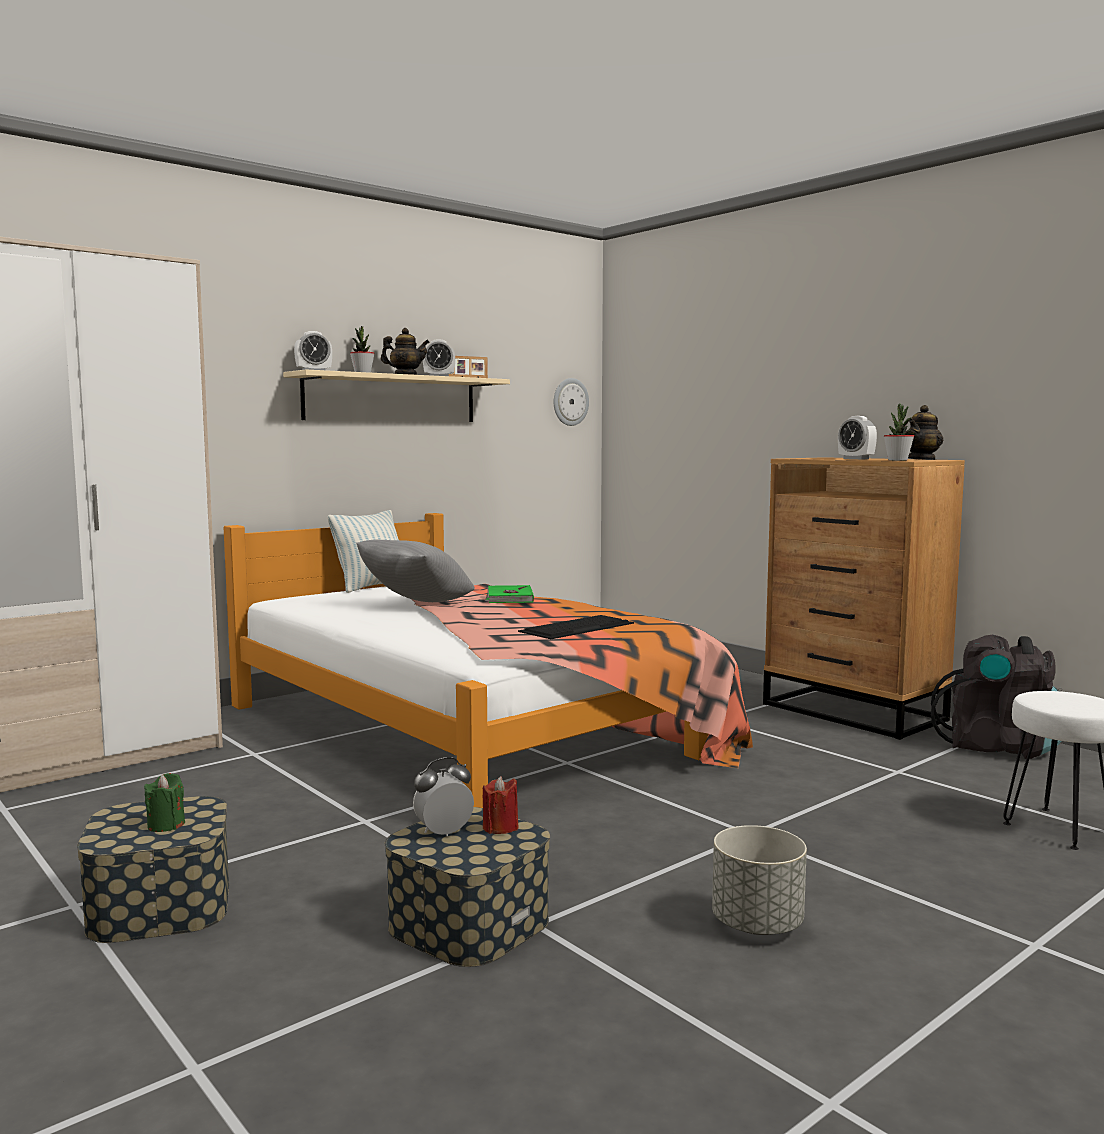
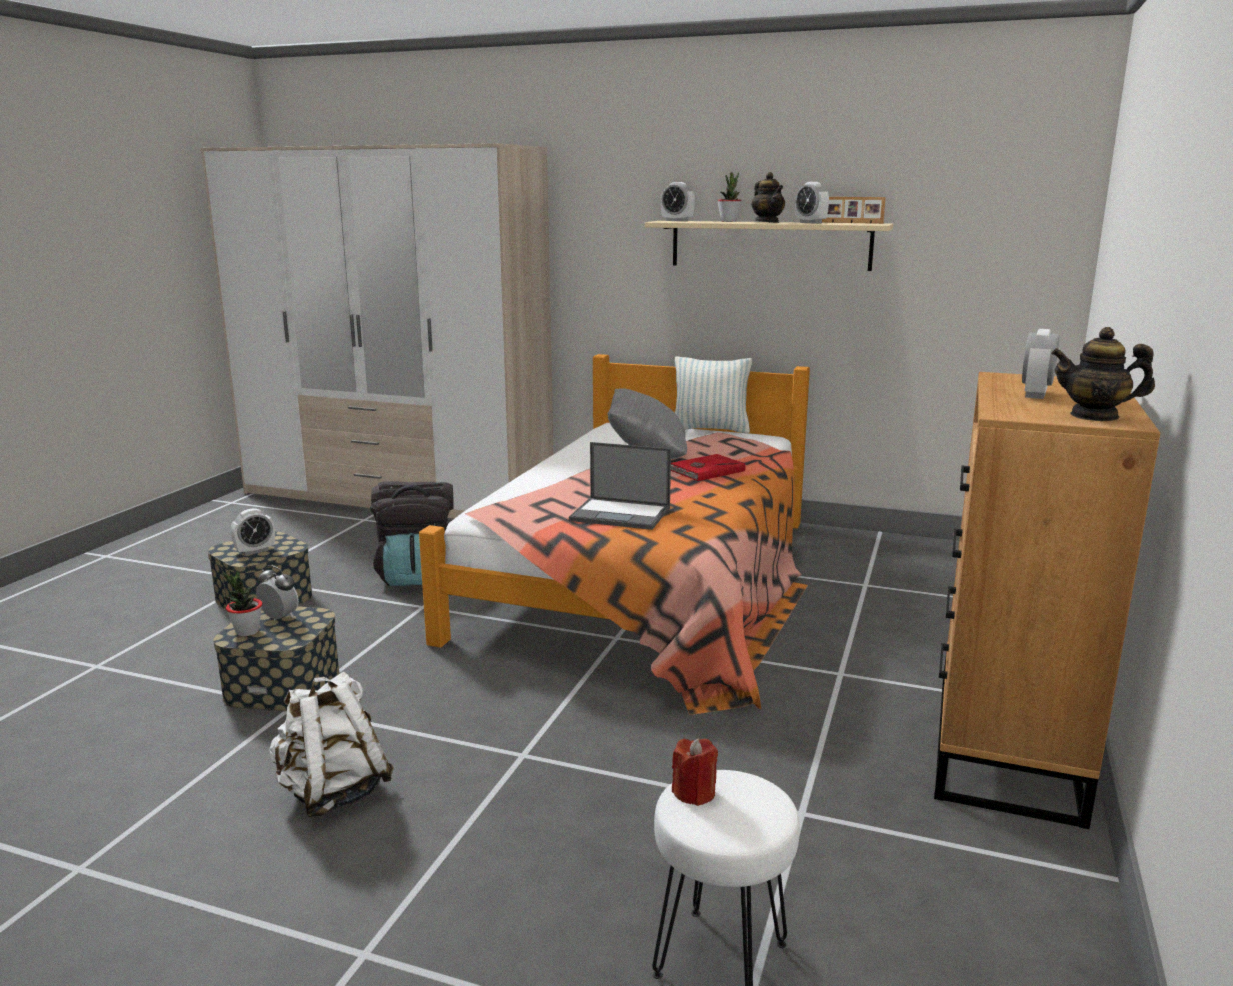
camera: 60 degrees right, 10 degrees up
(166, 825) = (255, 551): green candle -> alarm clock
(500, 827) = (298, 631): red candle -> red candle (694, 793)
(508, 598) = (706, 470): green book -> red book
(570, 402) = (1034, 247): wall clock -> none
(577, 627) = (621, 514): keyboard -> laptop
(757, 925) = (332, 793): grey planter -> white backpack
(897, 460) = (1007, 411): potted plant -> potted plant (247, 632)
(998, 747) = (1017, 885): black backpack -> black backpack (417, 576)

